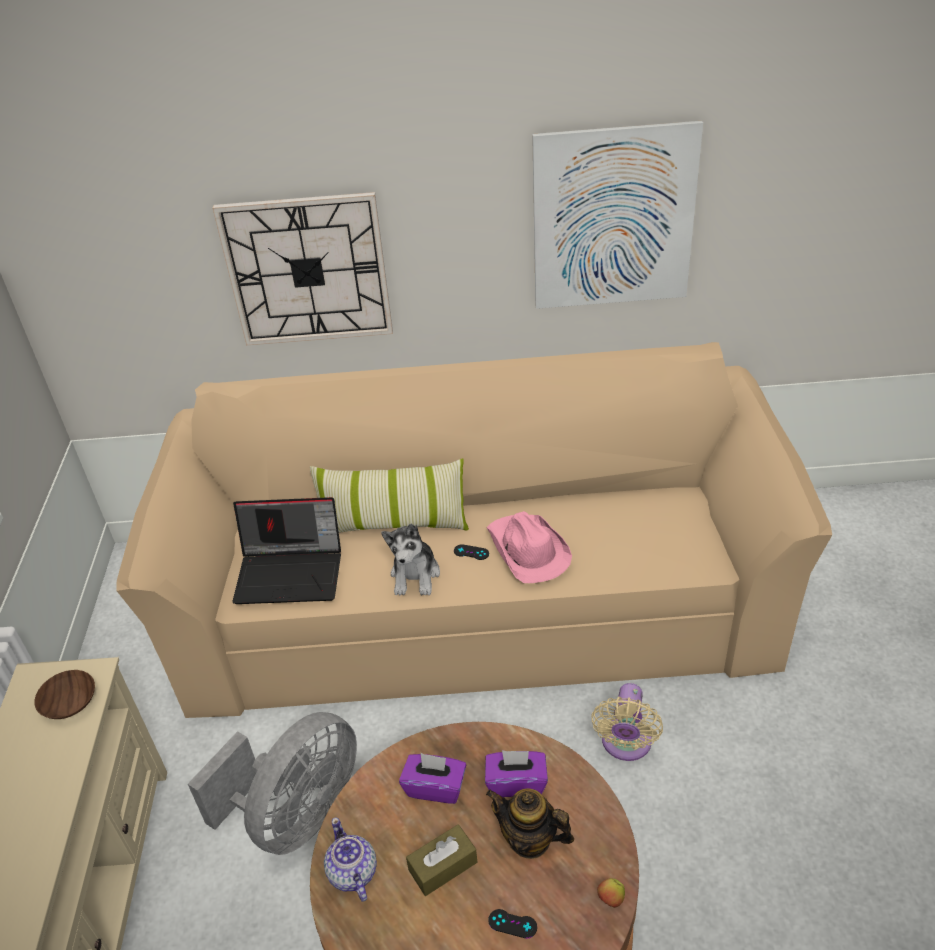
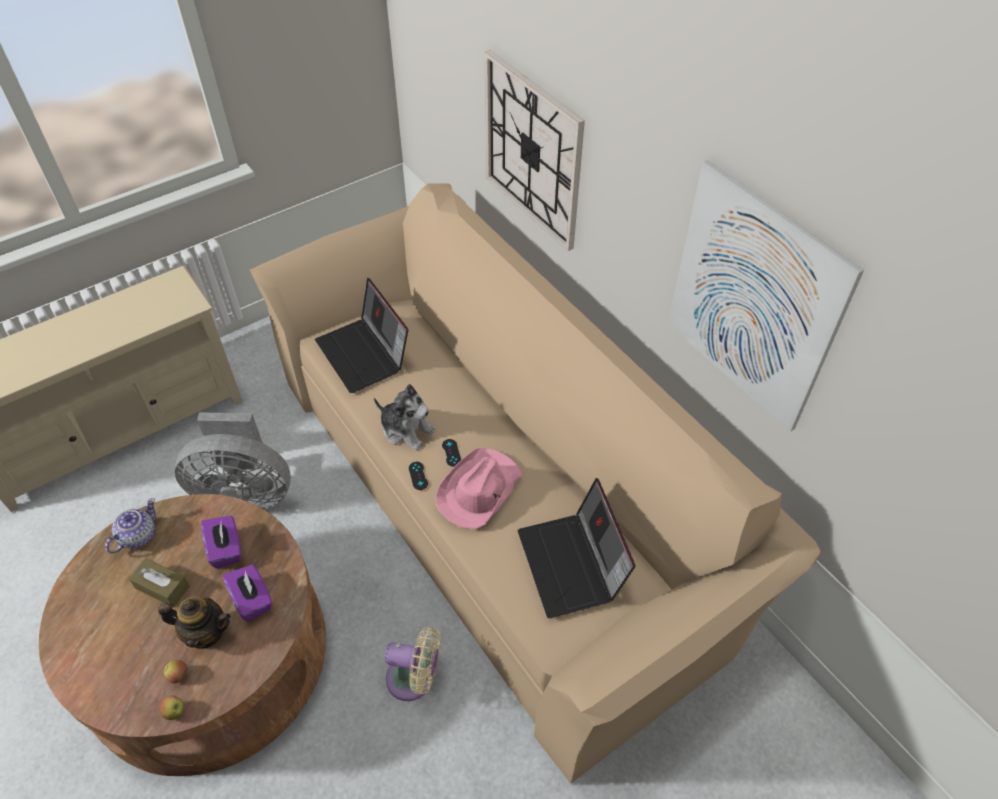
camera: 55 degrees right, 10 degrees up
(69, 703) = (163, 308): brown bowl -> none
(393, 523) = (455, 386): pillow -> none
(415, 575) = (406, 429): plush toy -> plush toy turned 120 degrees counterclockwise
(512, 924) = (133, 654): black game controller -> black game controller (418, 476)
(530, 839) = (206, 632): teapot -> teapot turned 105 degrees clockwise
(568, 882) = (179, 675): none -> apple
(625, 744) = (414, 679): beige fan -> beige fan turned 150 degrees counterclockwise
(645, 523) = (572, 565): none -> laptop

